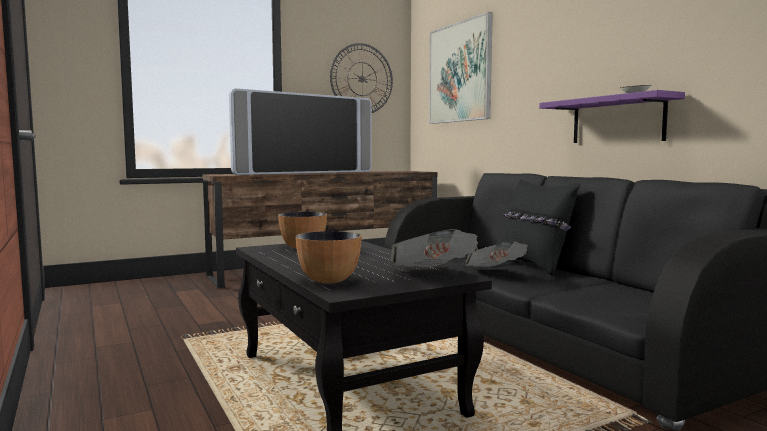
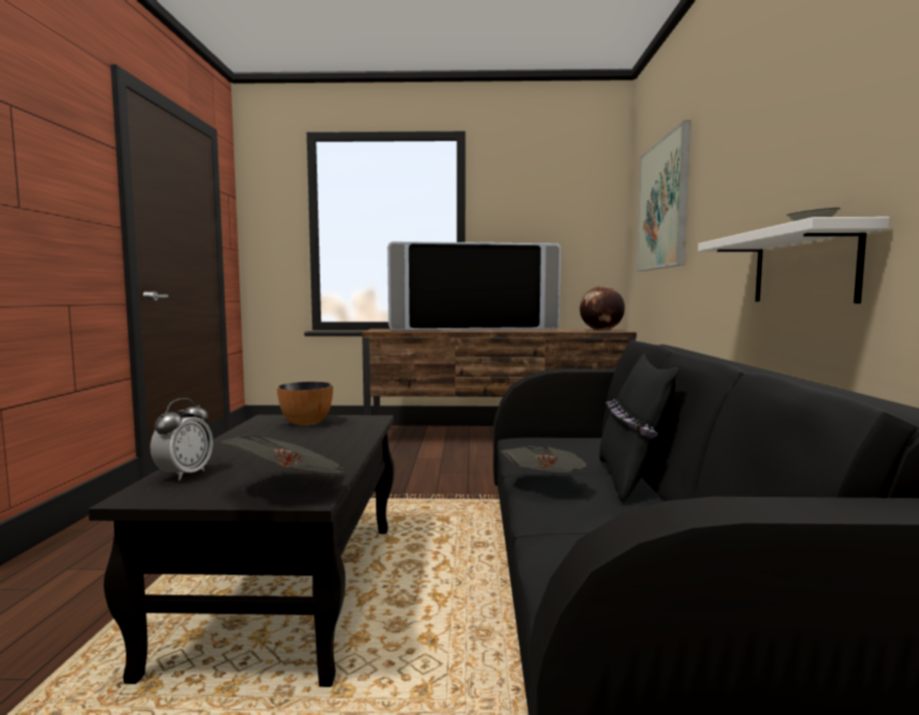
camera: 30 degrees right, 0 degrees up
(328, 280) = (184, 474): bowl -> alarm clock
(362, 79) = (562, 220): wall clock -> none
(408, 171) = (601, 330): none -> globe
(617, 120) = (803, 267): purple shelf -> white shelf

